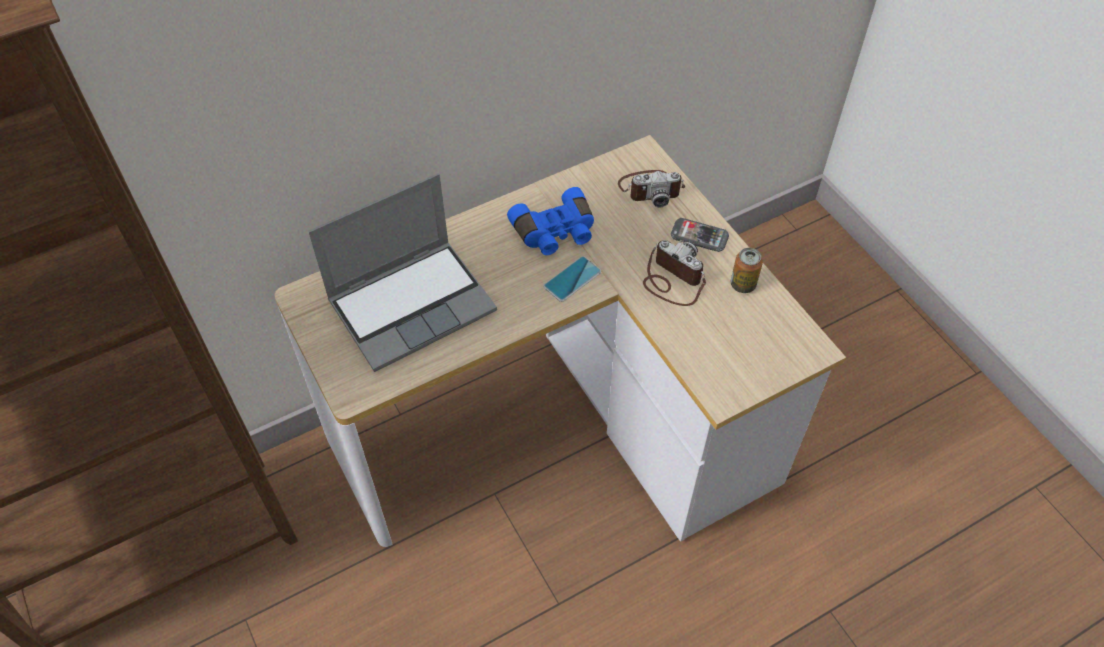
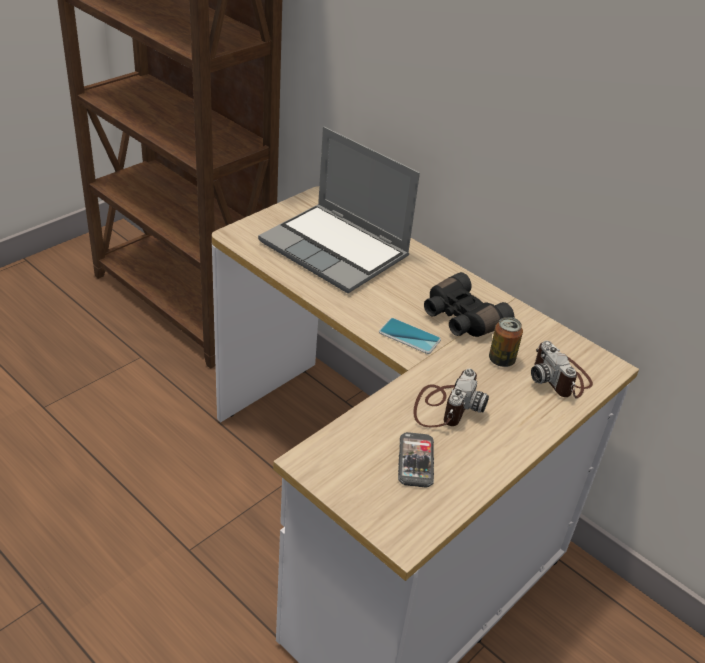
camera: 70 degrees right, 15 degrees down
(555, 233) = (460, 318): blue binoculars -> black binoculars
(699, 236) = (517, 422): phone -> phone (415, 461)
(743, 284) = (468, 465): can -> can (501, 360)

